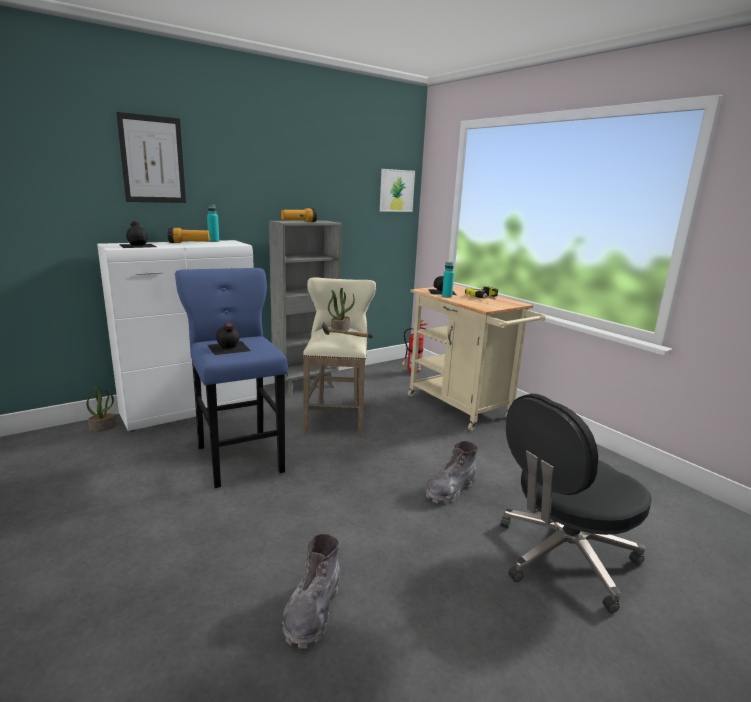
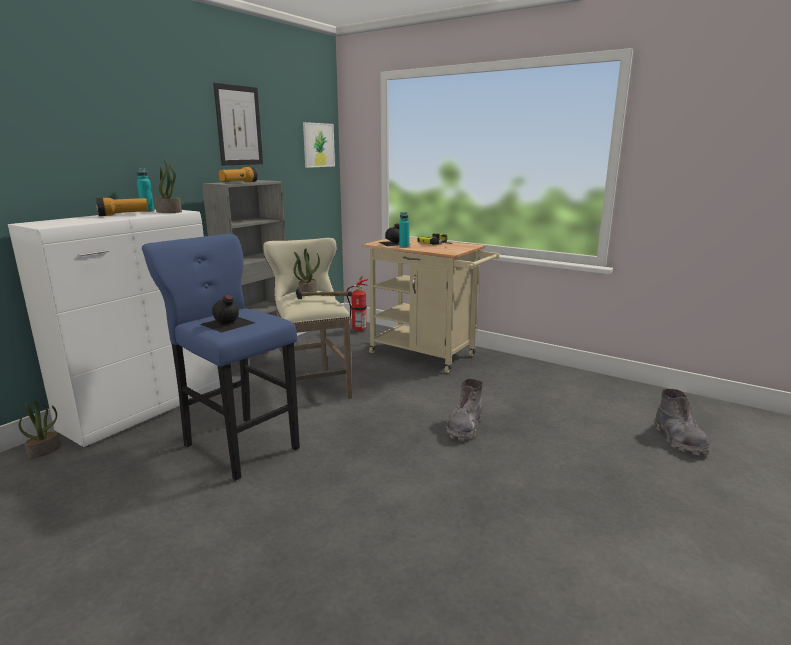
camera: 20 degrees left, 0 degrees up
(138, 245) = (68, 221): black bottle -> none
(152, 159) = (65, 117): picture -> picture (239, 125)
(228, 243) = (169, 211): none -> potted plant
(312, 610) = (418, 561): grey boot -> grey boot (679, 439)
(563, 557) = (588, 457): black office chair -> none

